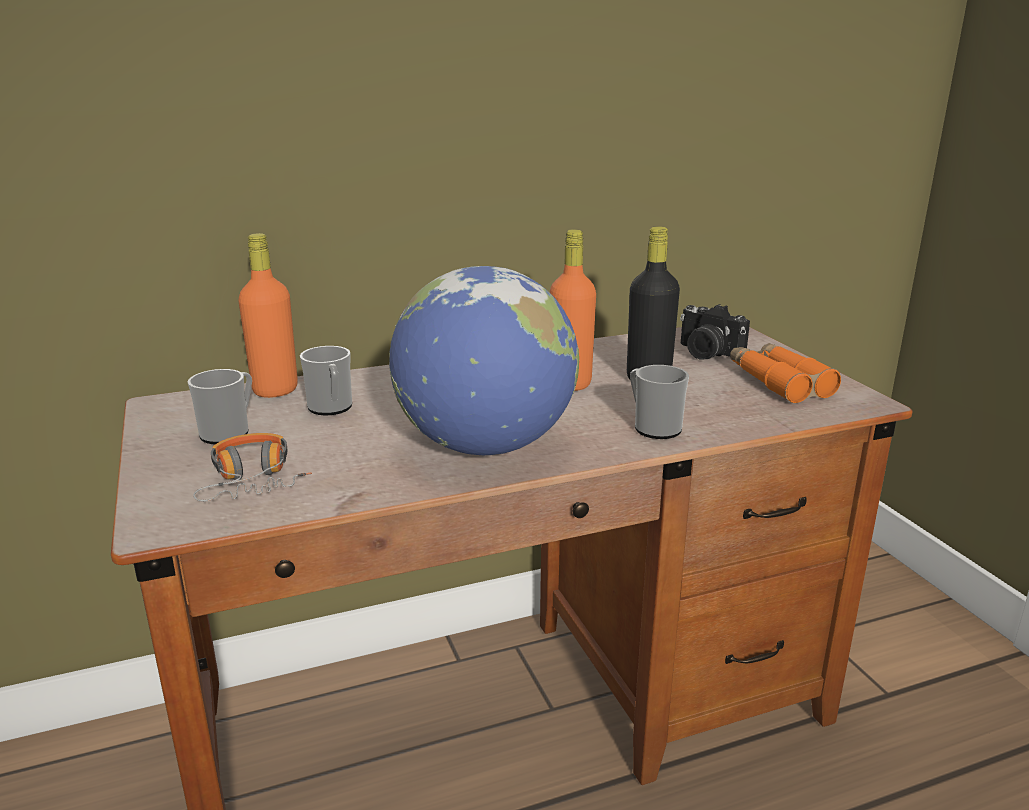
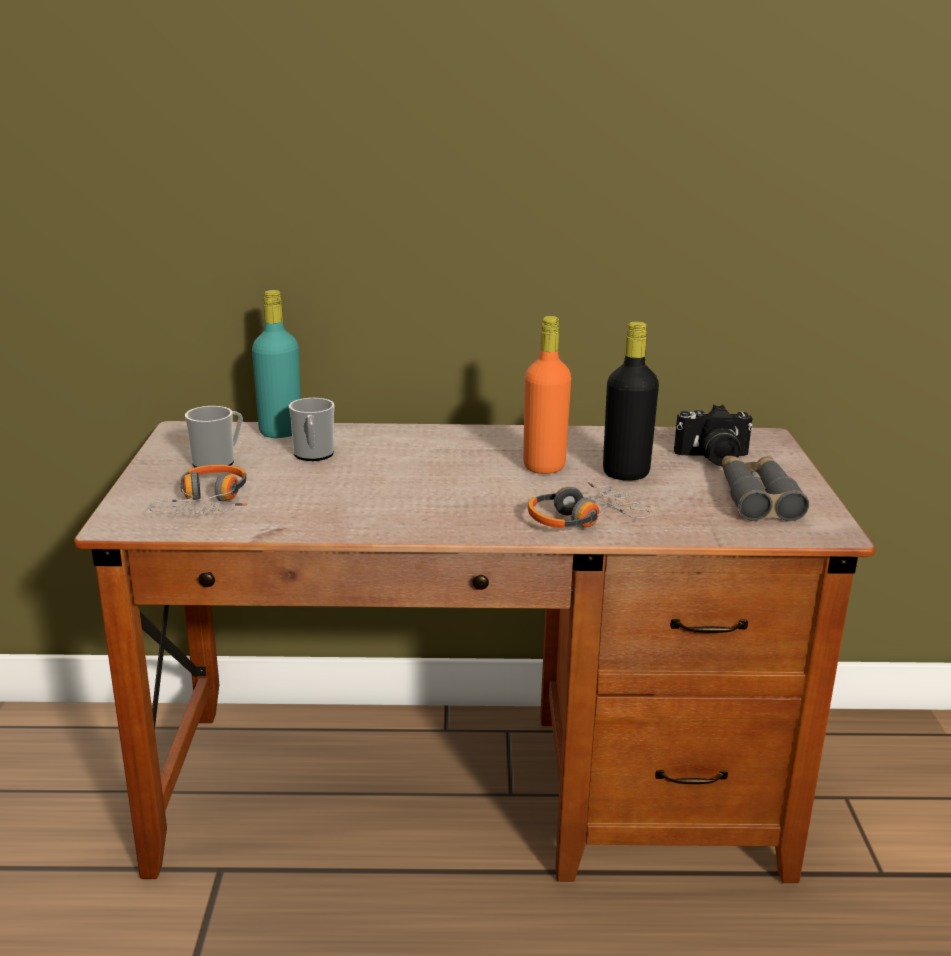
camera: 20 degrees right, 0 degrees up
(275, 390) = (280, 432): orange bottle -> turquoise bottle
(485, 446) = (415, 509): globe -> none
(653, 427) = (582, 519): mug -> headphones
(706, 353) = (713, 458): camera -> camera turned 60 degrees counterclockwise
(779, 382) = (758, 498): orange binoculars -> grey binoculars

